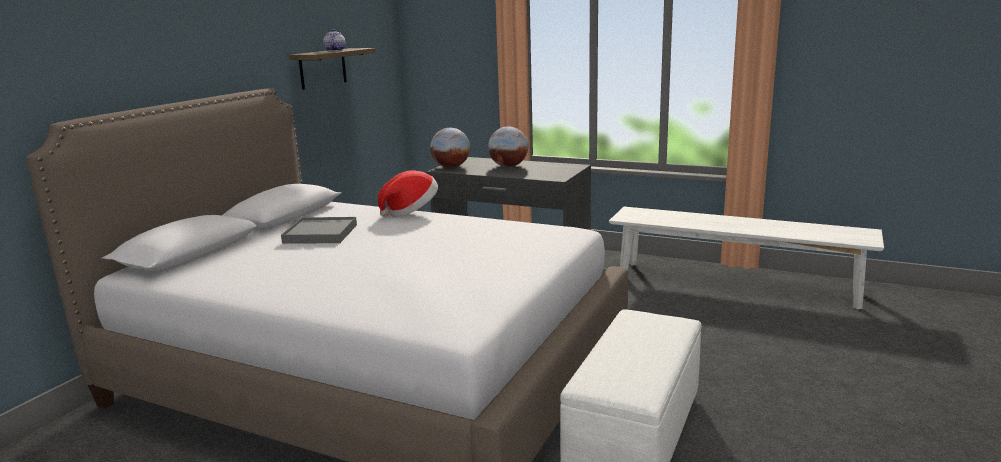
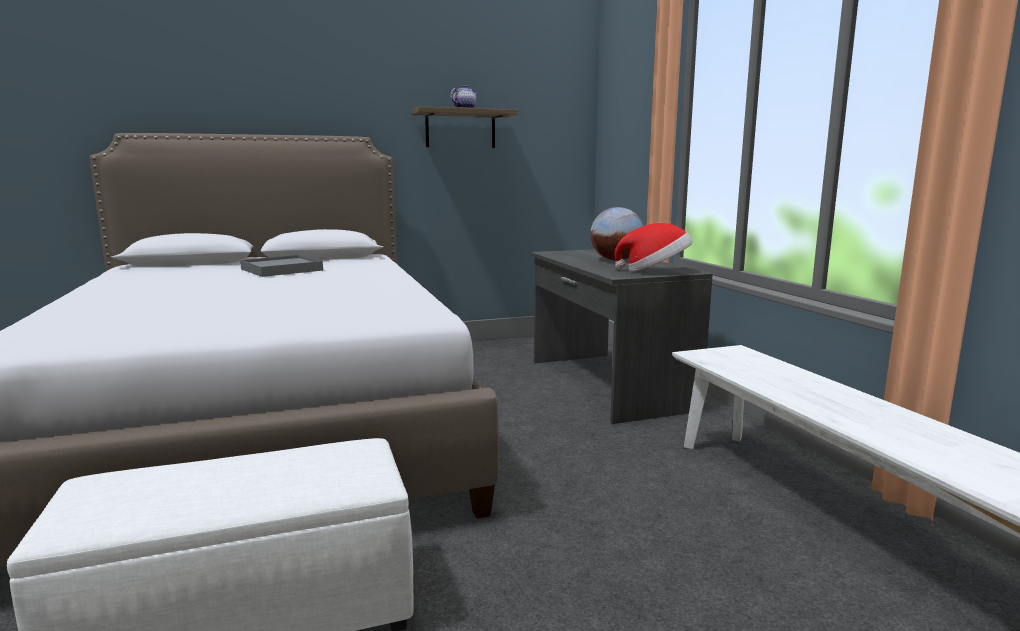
camera: 45 degrees right, 5 degrees down
(411, 211) = (393, 271): hat -> hat (654, 271)
(451, 167) = (562, 252): globe -> none

